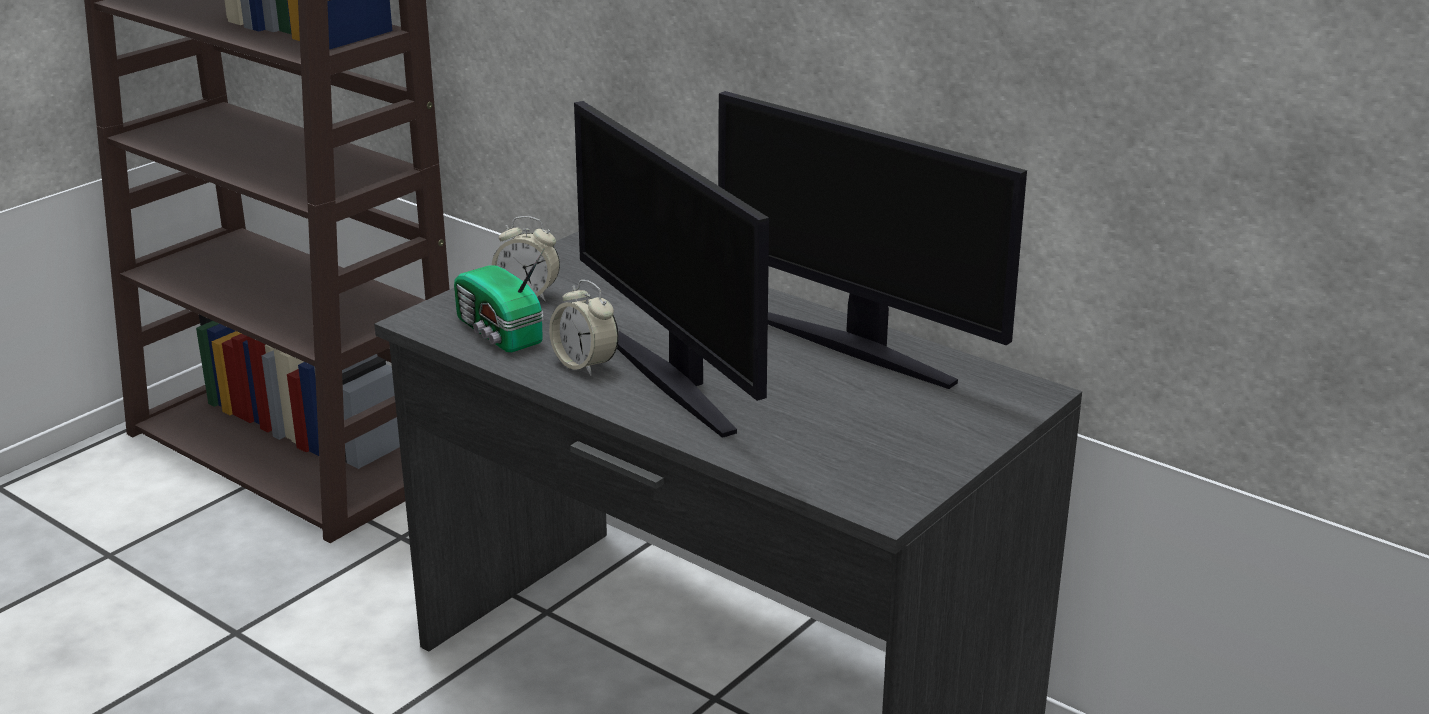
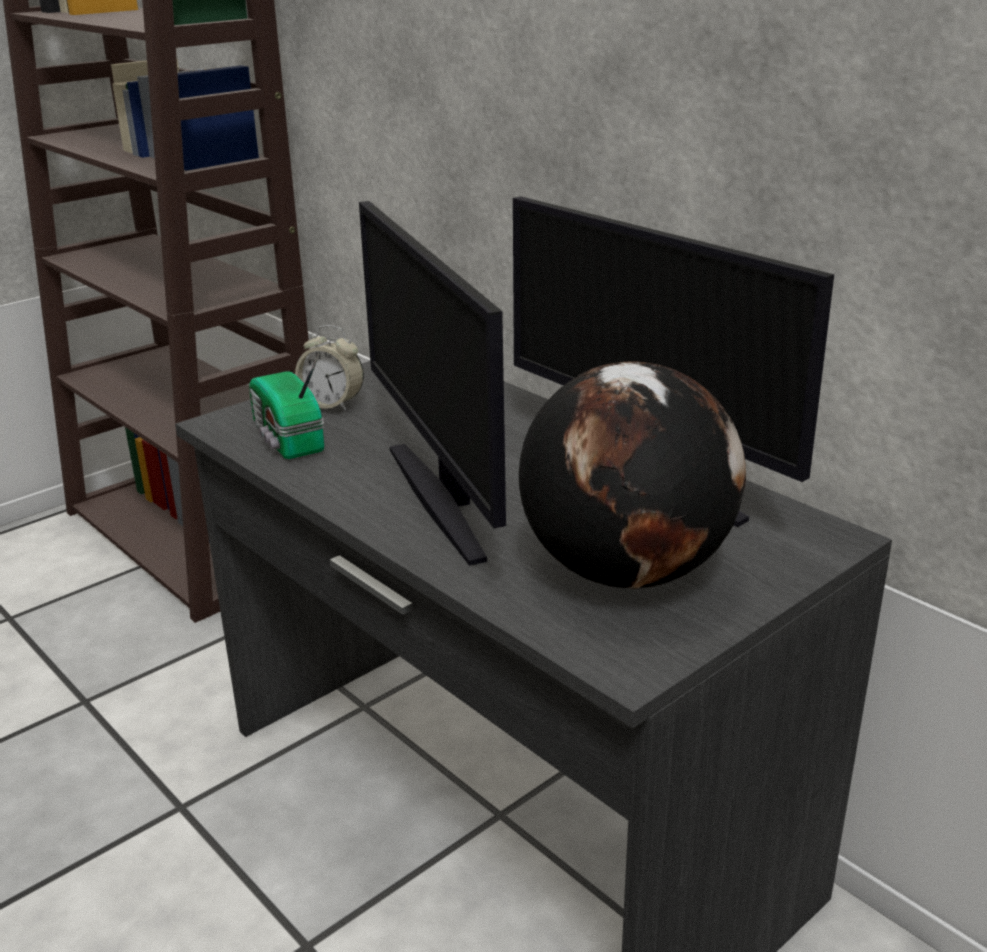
camera: 10 degrees right, 0 degrees up
(585, 364) = (357, 476): alarm clock -> none
(861, 433) = (626, 571): none -> globe

